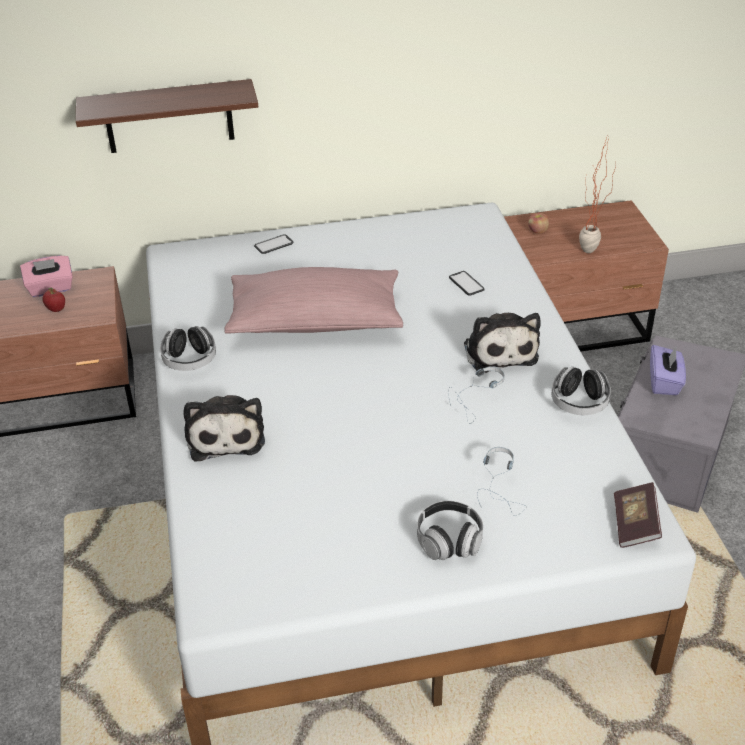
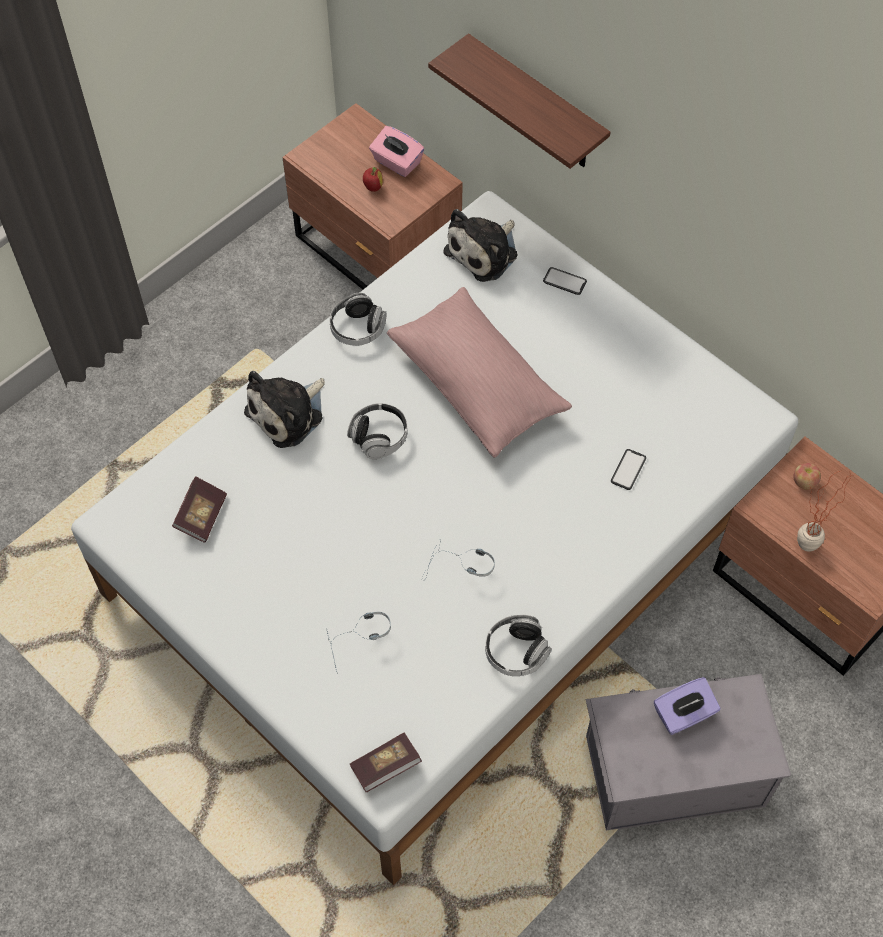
camera: 55 degrees right, 20 degrees up
(272, 538) = (201, 516): none -> book
(449, 541) = (277, 637): headphones -> headphones (379, 437)
(499, 351) = (544, 550): plush toy -> plush toy (484, 252)

